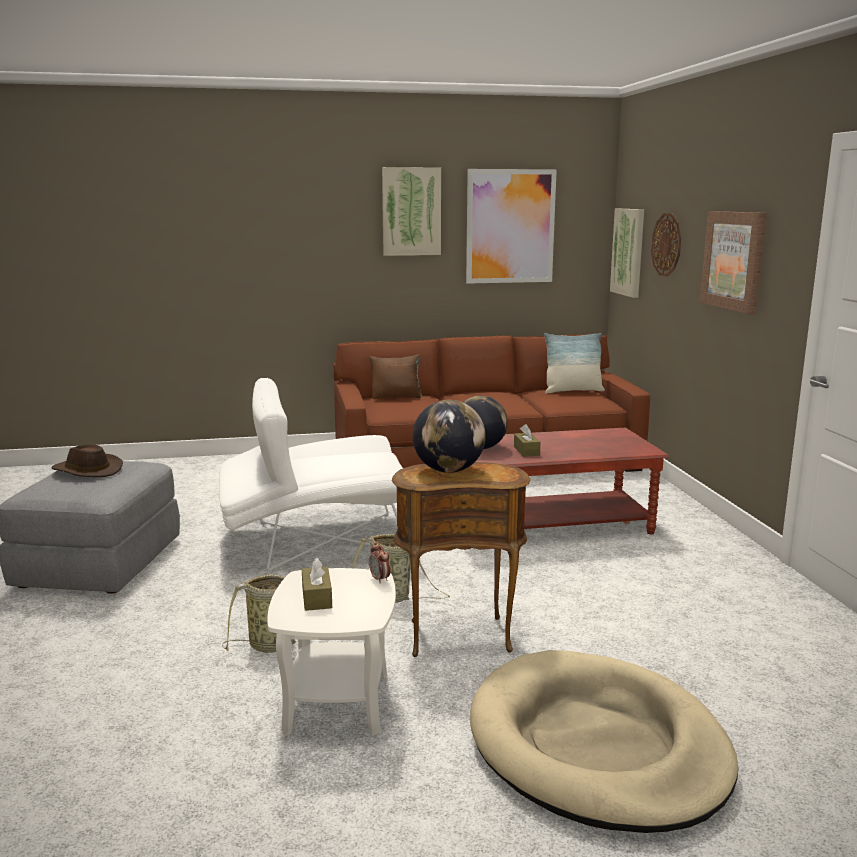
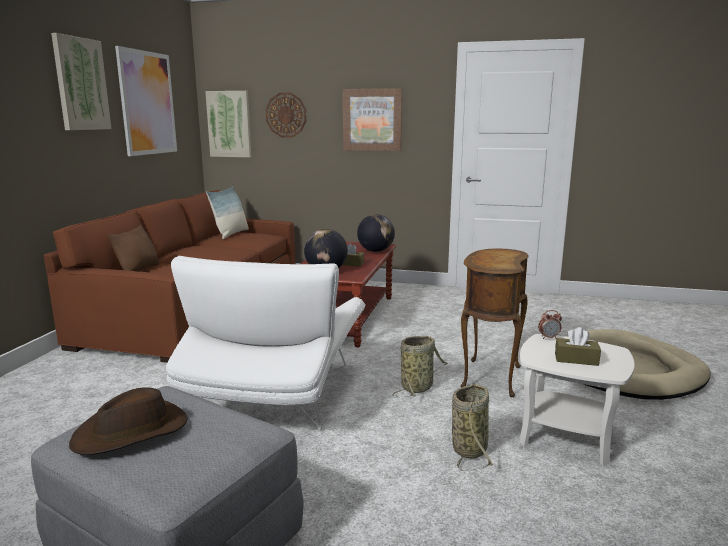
camera: 65 degrees left, 0 degrees up
(449, 470) = (490, 259): globe -> globe (375, 251)

